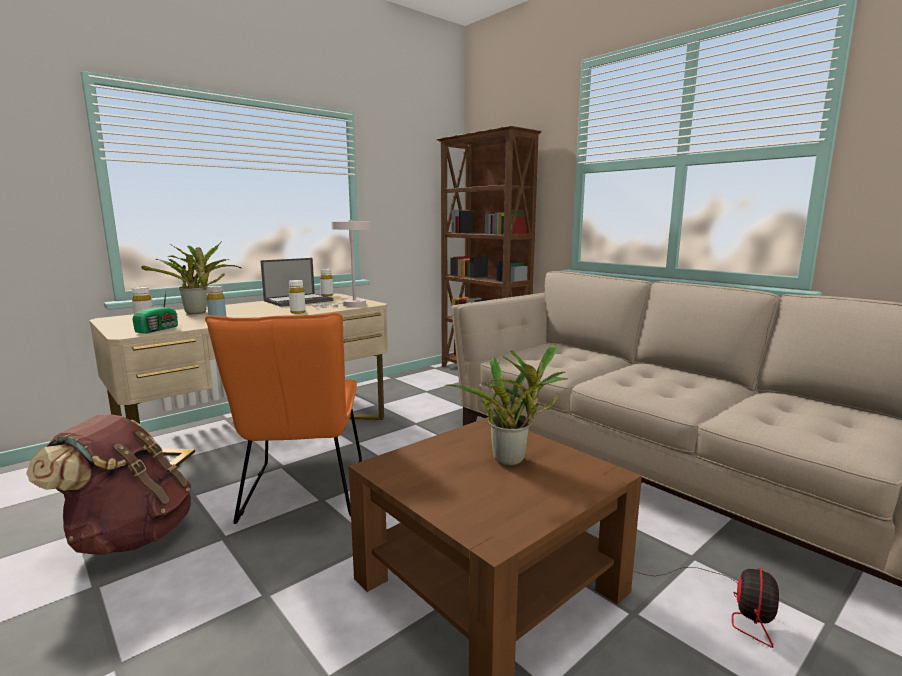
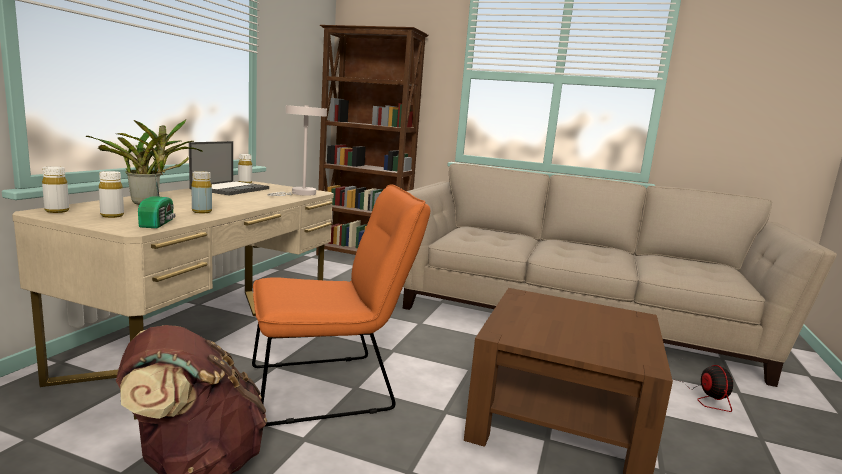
camera: 30 degrees left, 0 degrees up
(298, 312) = (267, 201): white bottle -> white bottle (57, 211)
(302, 495) = (332, 387): orange chair -> orange chair turned 75 degrees counterclockwise
(513, 459) = (574, 315): potted plant -> none

